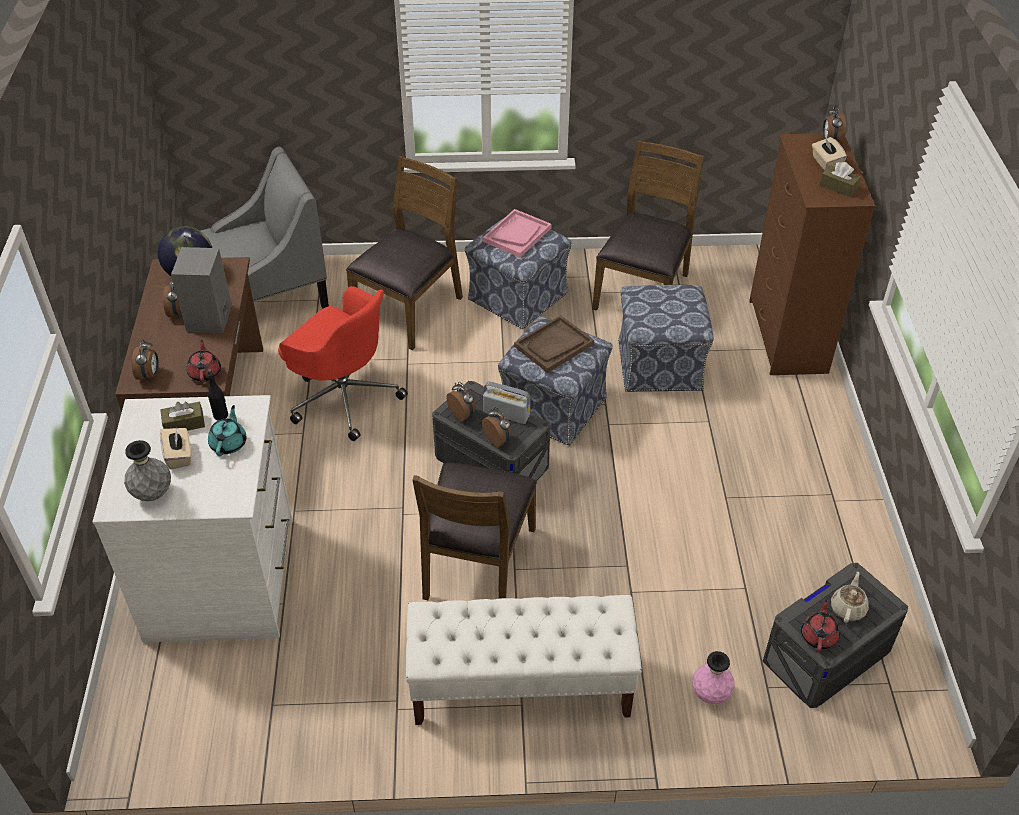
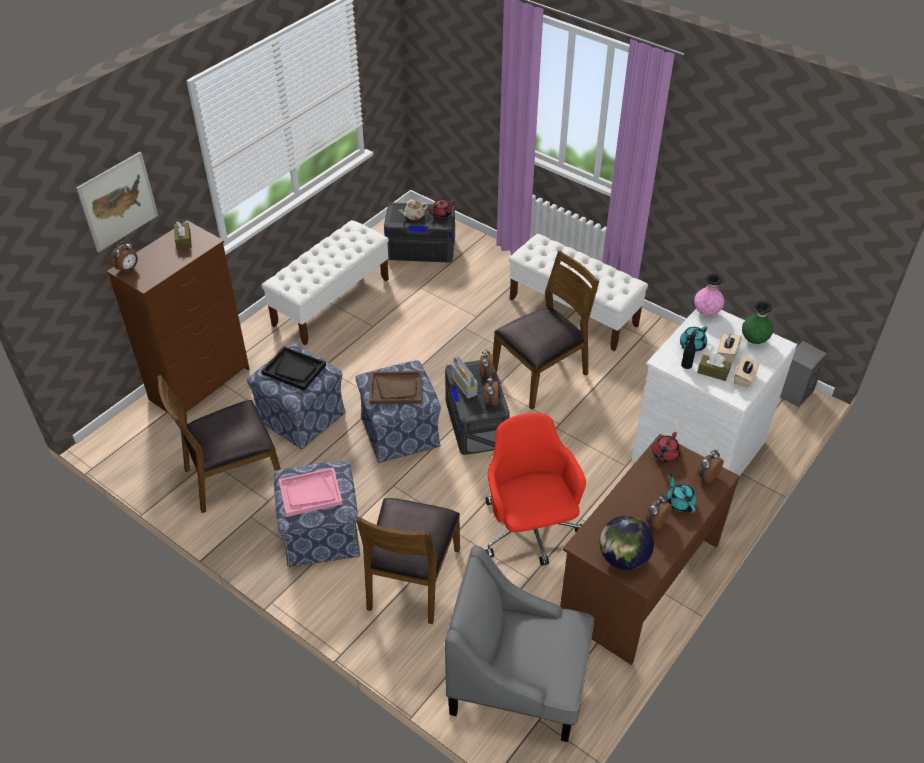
camera: 140 degrees left, 0 degrees up
(152, 494) = (754, 340): grey vase -> green vase
(164, 339) = (680, 502): none -> turquoise teapot
(210, 319) = (634, 500): grey speaker -> grey speaker (794, 391)
(409, 309) = (412, 578): brown chair -> brown chair turned 60 degrees counterclockwise
(668, 308) = (294, 369): none -> black tray
(710, 694) = (490, 264): pink vase -> pink vase (706, 312)
(810, 497) = (331, 301): none -> white bench
(825, 163) = (159, 258): beige tissue box -> beige tissue box (744, 378)
(882, 99) = (118, 201): none -> picture

